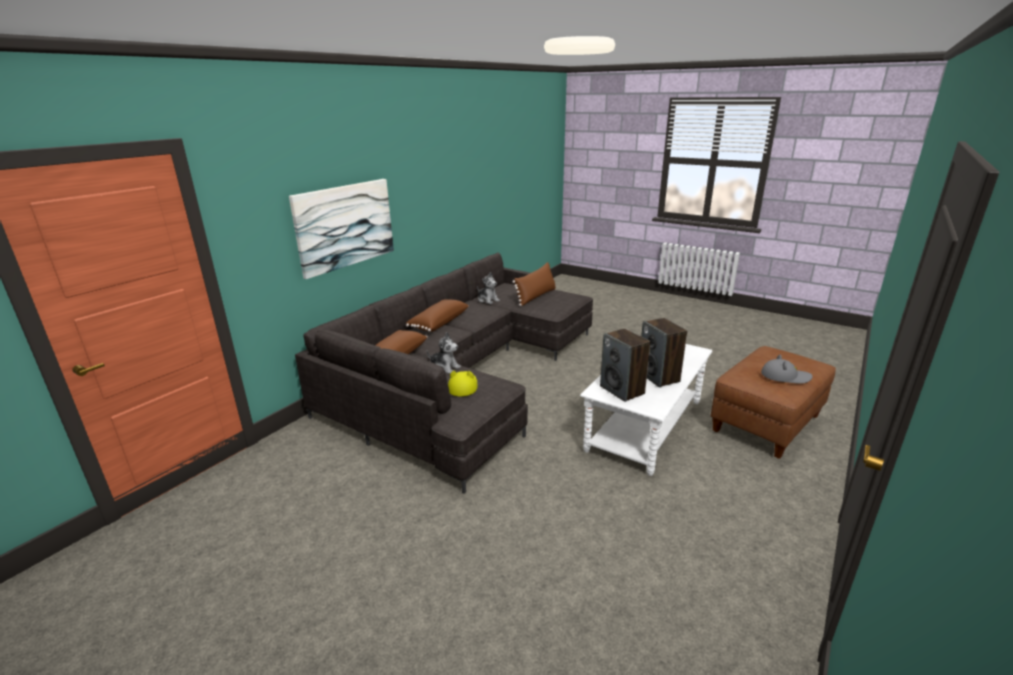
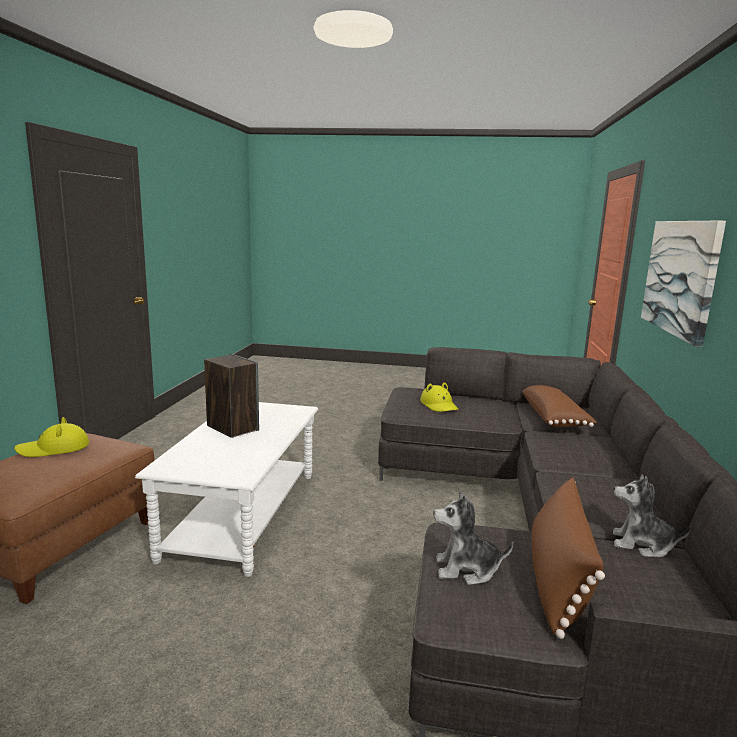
camera: 155 degrees right, 10 degrees down
(438, 323) = (607, 468): brown pillow -> none
(444, 368) = (484, 418): plush toy -> plush toy (466, 569)
(622, 390) = (274, 412): speaker -> none
(785, 376) = (54, 449): grey hat -> yellow hat

